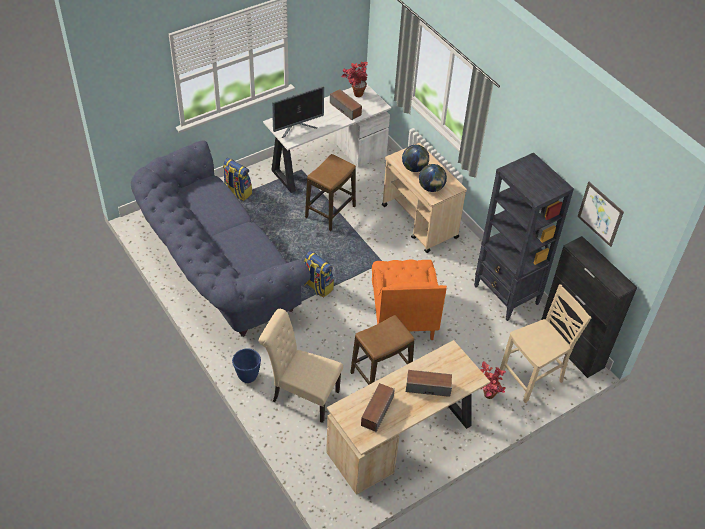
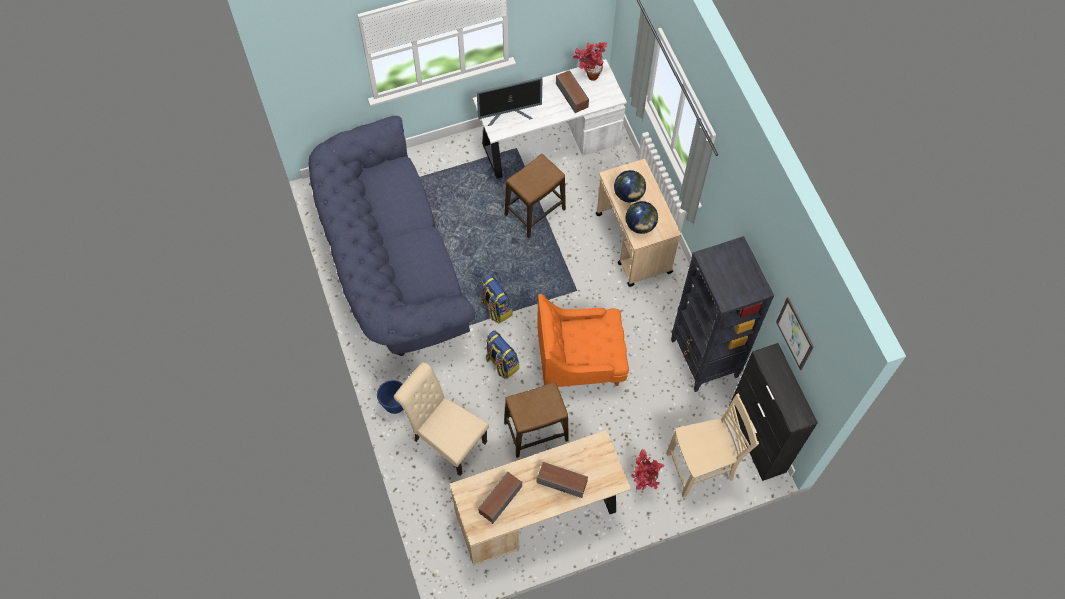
camera: 15 degrees right, 15 degrees up
(237, 192) = (437, 167): backpack -> backpack (501, 363)
(403, 314) = (580, 361): orange armchair -> orange armchair turned 75 degrees clockwise

